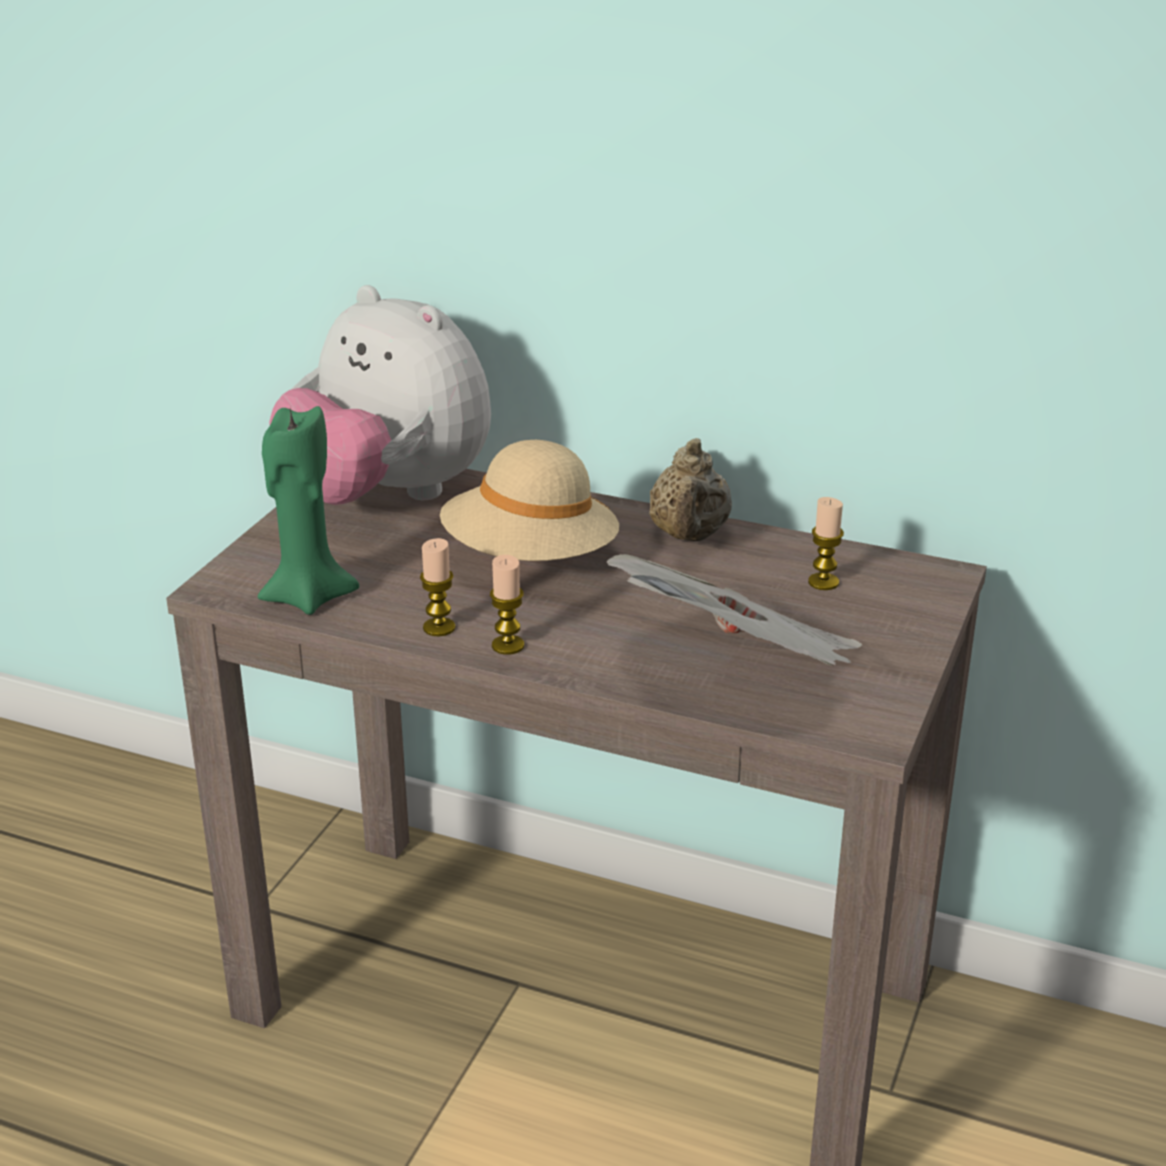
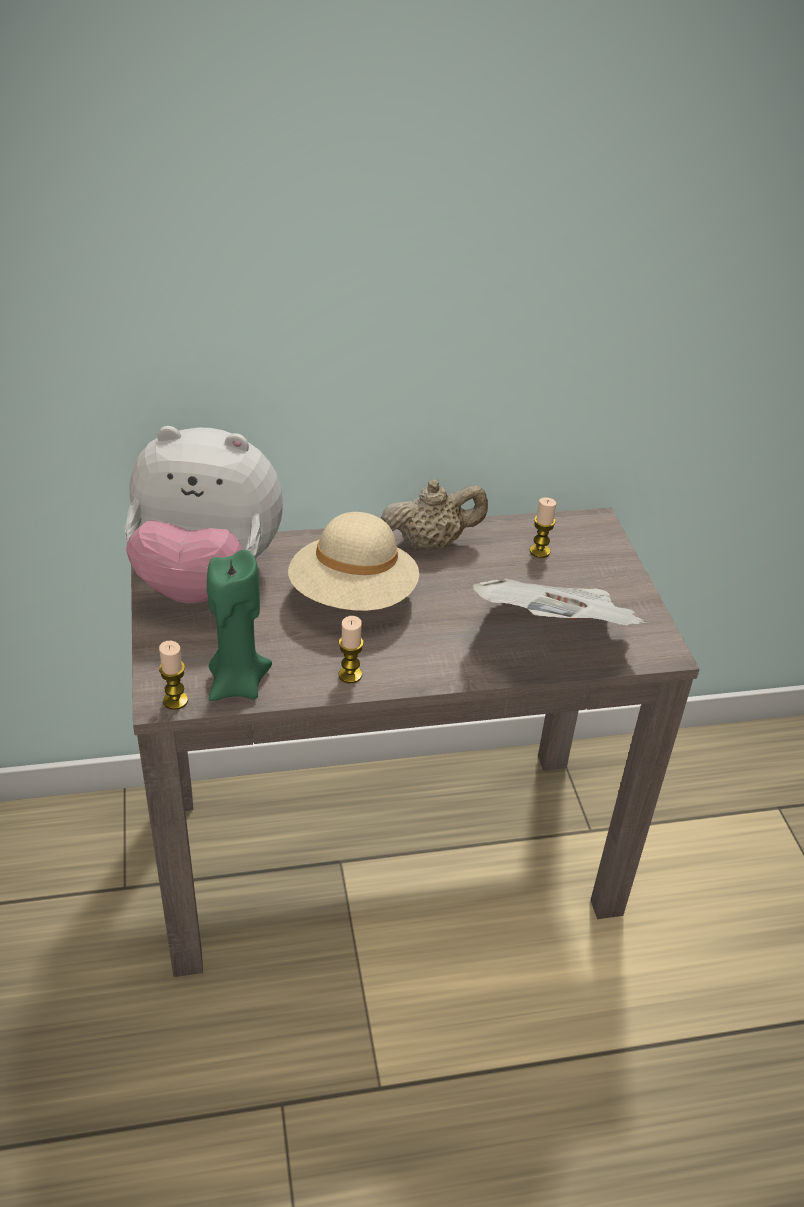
camera: 35 degrees left, 10 degrees up
(508, 645) = (407, 672): candle -> candle (175, 701)
(689, 536) = (431, 543): beige teapot -> beige teapot turned 75 degrees counterclockwise

